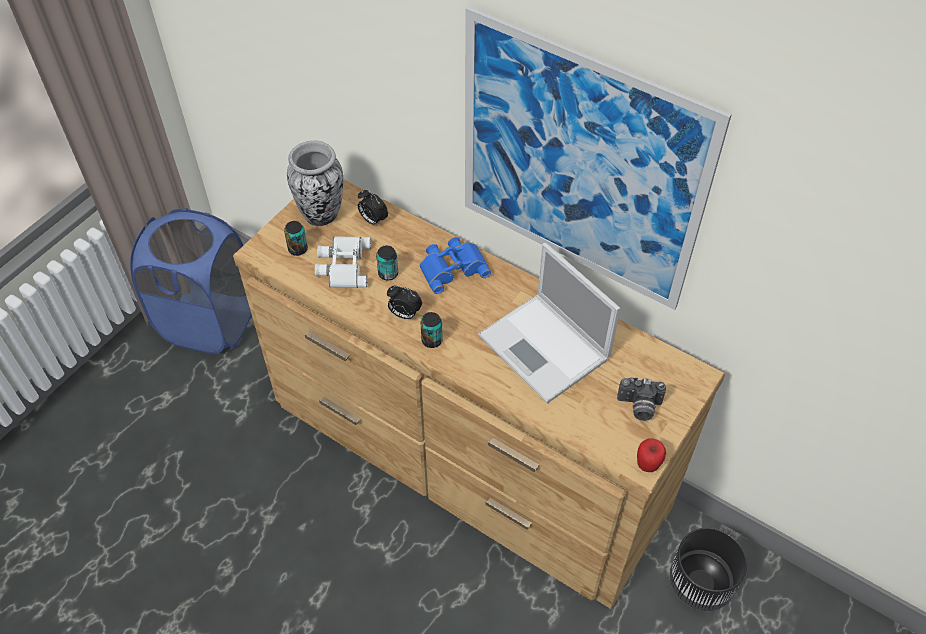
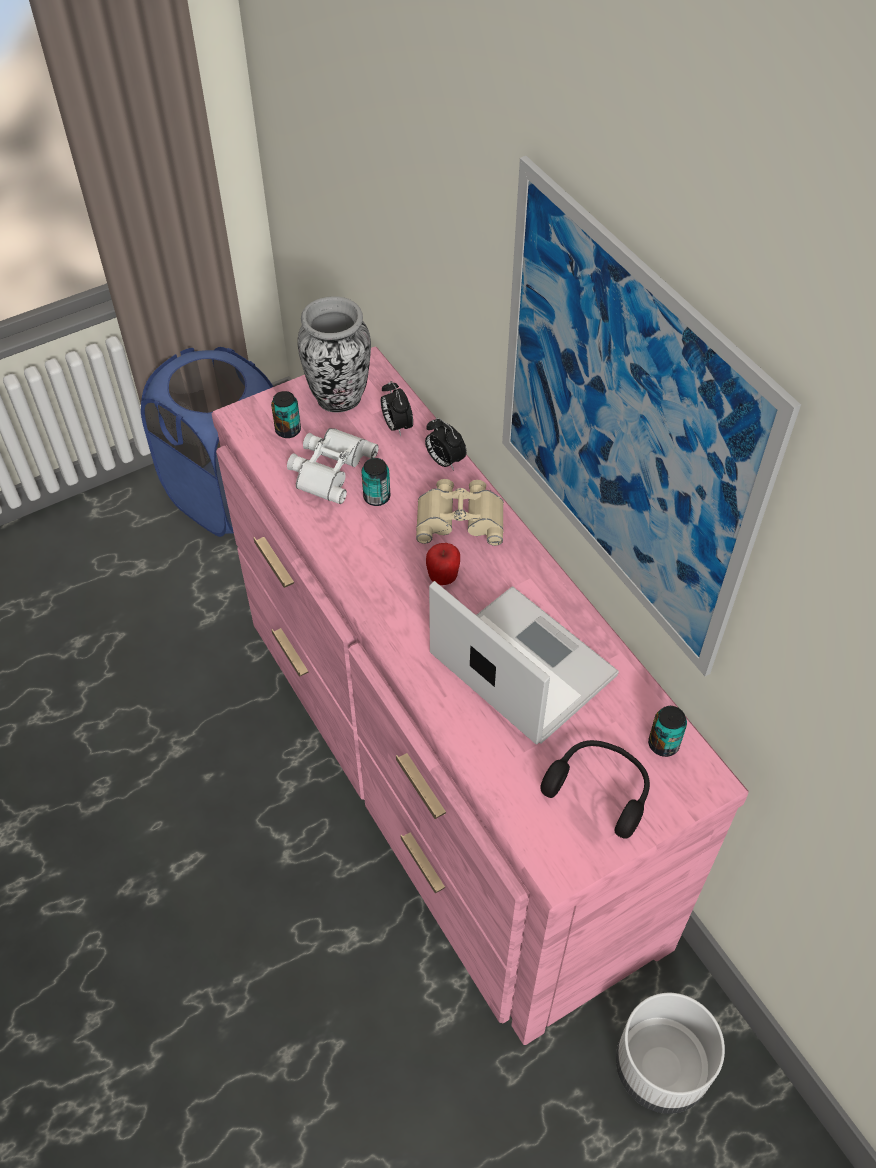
camera: 25 degrees right, 0 degrees up
(404, 314) = (367, 554): alarm clock -> alarm clock (444, 461)
(432, 340) = (382, 599): can -> can (663, 744)
(452, 267) = (460, 517): blue binoculars -> beige binoculars
(466, 454) = (443, 770): brown dresser -> pink dresser
(545, 348) = (519, 664): laptop -> laptop turned 150 degrees clockwise
(639, 407) = (600, 789): camera -> black headphones
(647, 464) = (568, 871): apple -> apple (443, 577)
(700, 583) = (660, 1068): black planter -> white planter

